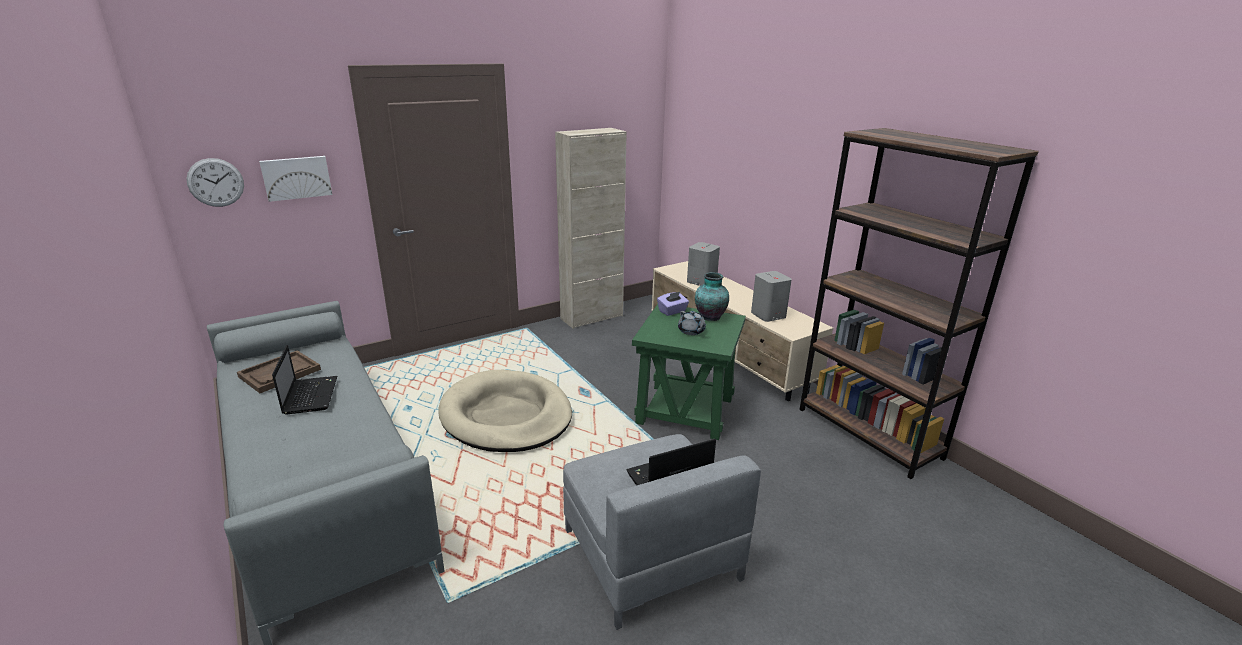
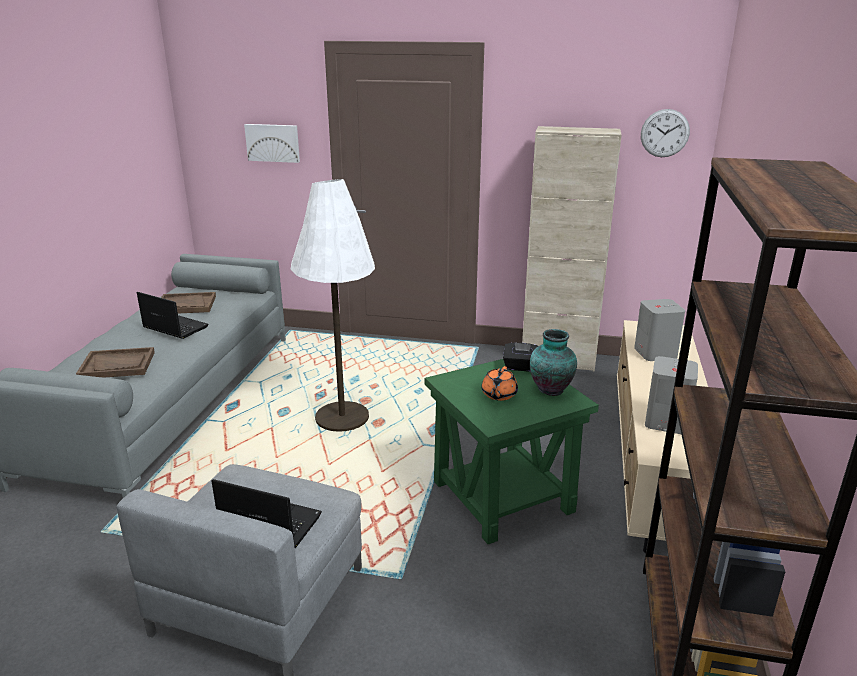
camera: 45 degrees right, 0 degrees up
(215, 182) = (215, 138): wall clock -> wall clock (664, 133)
(310, 395) = (174, 327): laptop -> laptop turned 90 degrees counterclockwise
(319, 447) = (117, 365): none -> brown tray
(506, 416) = (342, 418): beige dog bed -> white floor lamp
(672, 311) = (521, 367): purple tissue box -> black tissue box
(691, 331) = (498, 395): grey teapot -> orange teapot

